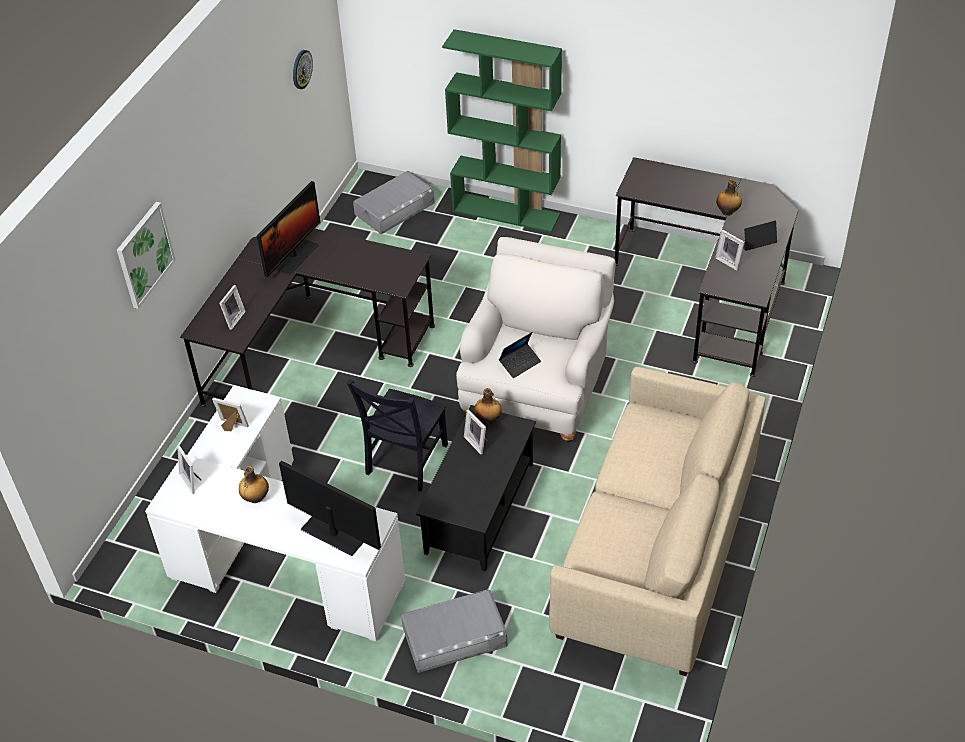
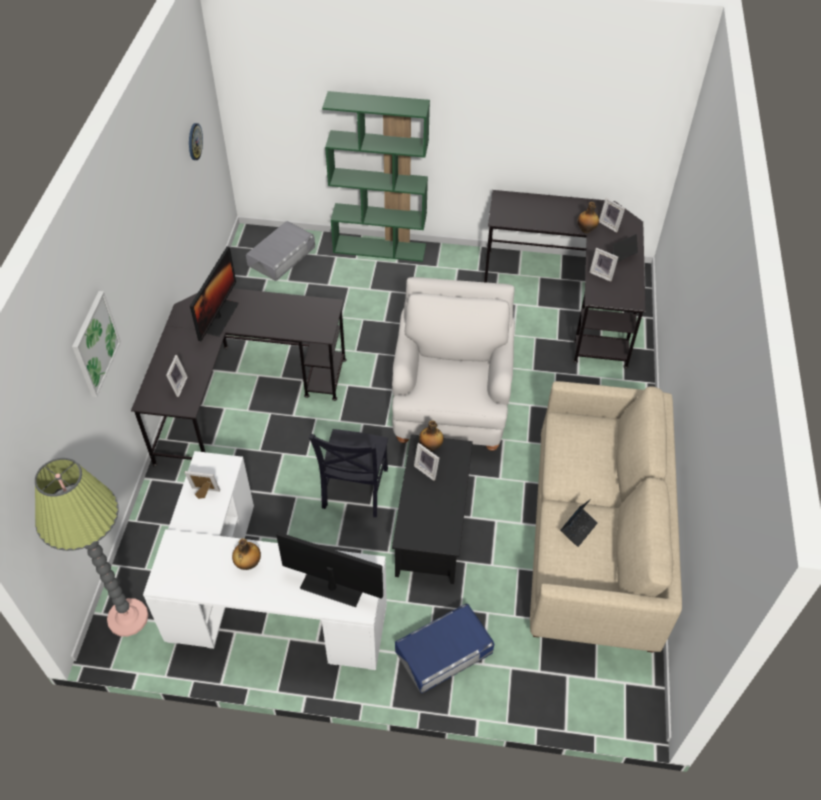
camera: 15 degrees left, 5 degrees up
(138, 549) = (128, 618): none -> floor lamp
(192, 480) = (181, 555): picture frame -> picture frame (610, 225)
(454, 636) = (444, 652): grey storage box -> blue storage box
(520, 363) = (447, 390): laptop -> laptop (578, 528)

